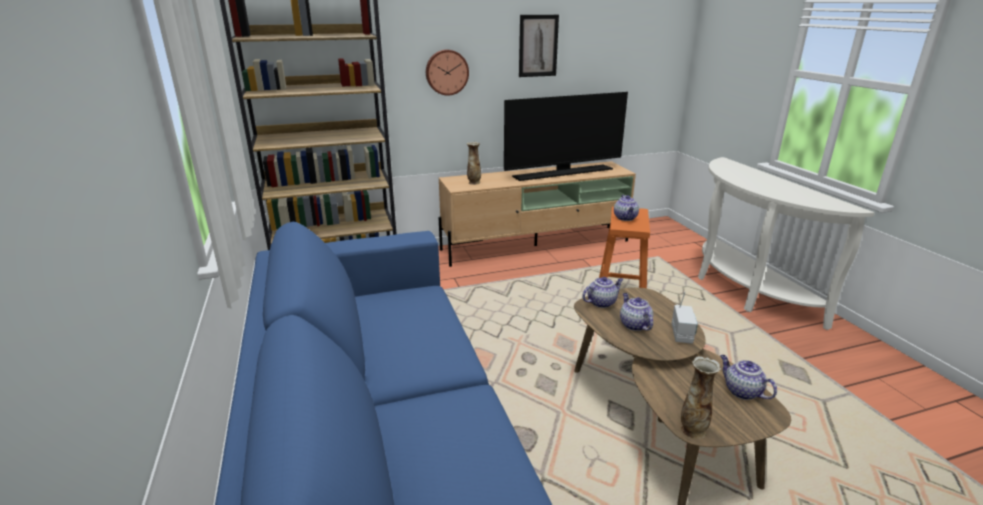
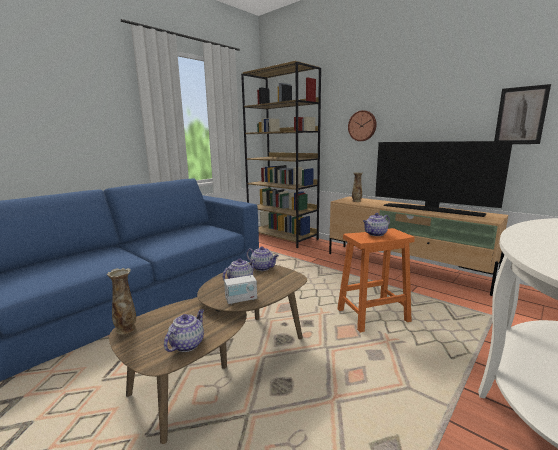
camera: 60 degrees right, 10 degrees down
(538, 46) = (434, 104): picture -> picture (520, 116)

